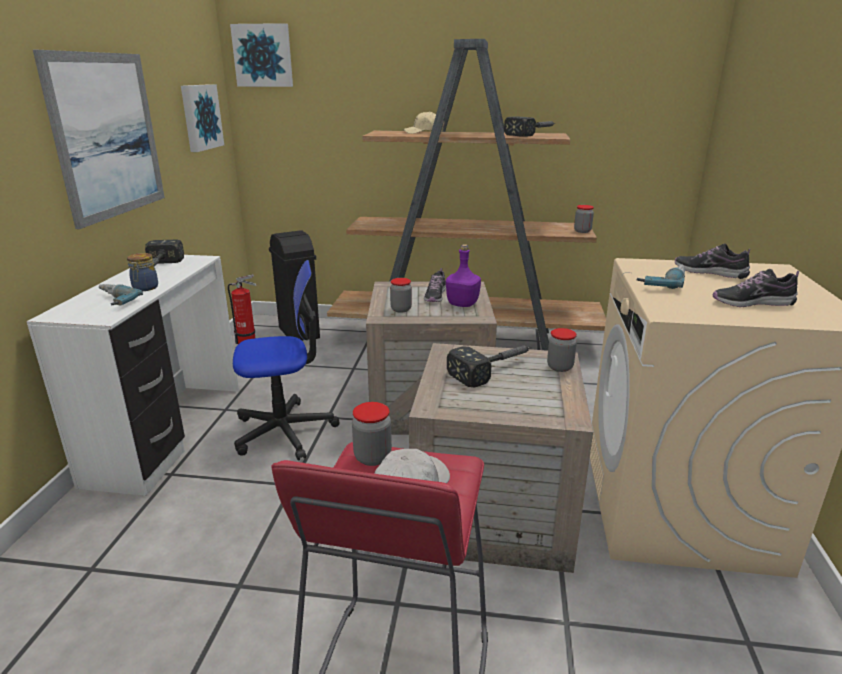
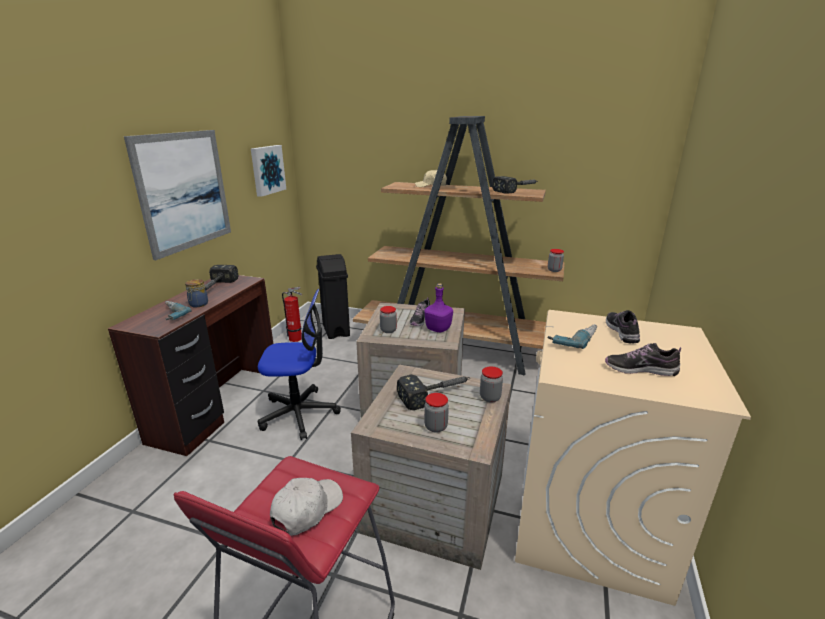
camera: 10 degrees right, 0 degrees up
(170, 433) = (219, 406): white desk -> brown desk
(263, 55) = (318, 123): picture -> none
(372, 457) = (293, 474): jar -> jar (435, 427)
(710, 272) = (621, 332): shoe -> shoe turned 45 degrees clockwise

